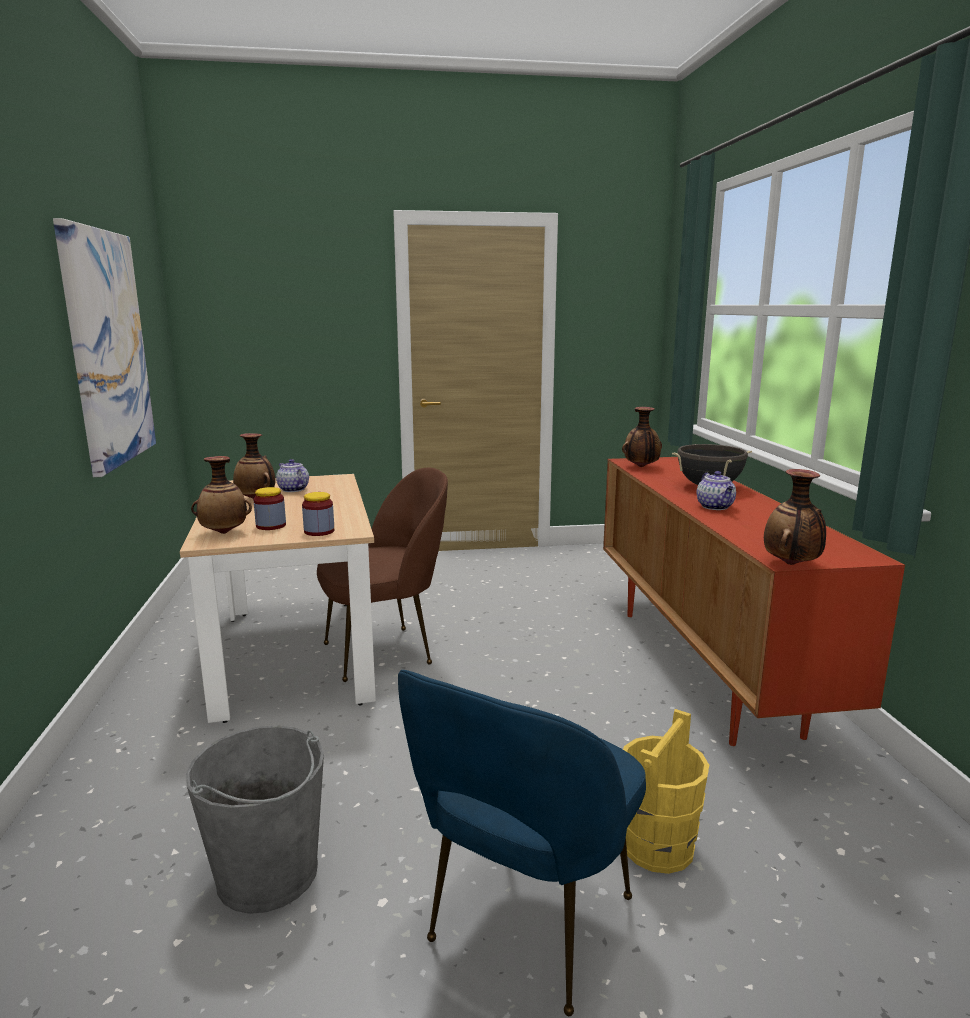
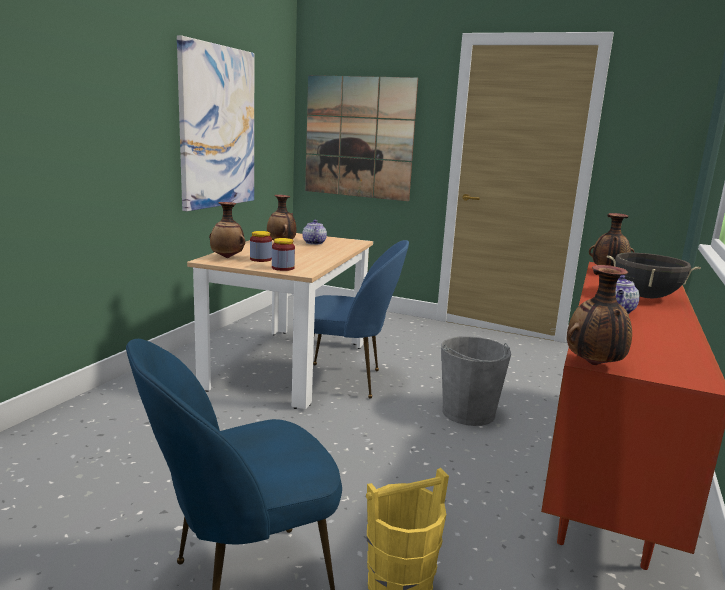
camera: 30 degrees right, 0 degrees up
(268, 874) = (137, 483): grey bucket -> grey bucket (468, 413)
(272, 342) = (358, 137): none -> picture
(386, 652) = (349, 381): brown chair -> blue chair

